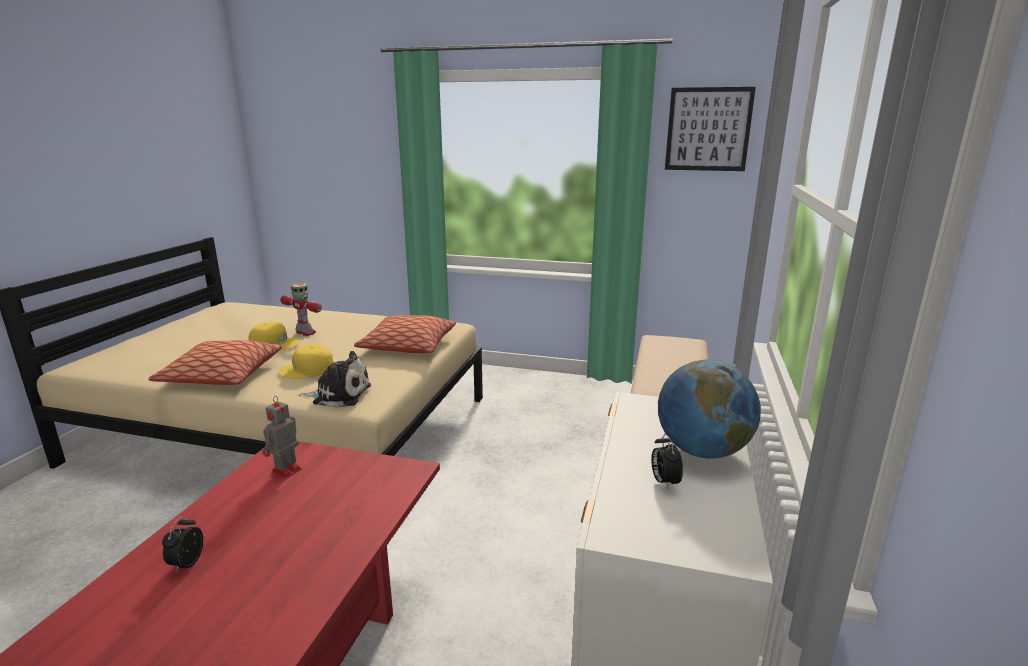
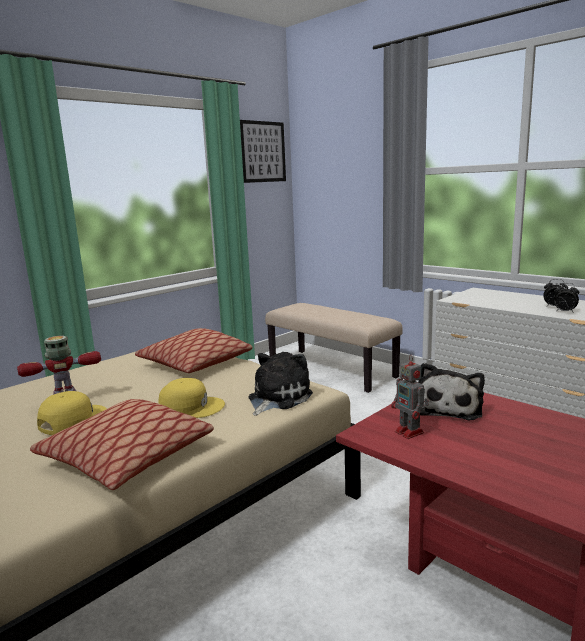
camera: 60 degrees left, 5 degrees down
(187, 563) = (551, 479): alarm clock -> alarm clock (564, 312)
(308, 370) = (191, 407): yellow cap -> yellow cap turned 105 degrees counterclockwise
(354, 483) = (449, 408): none -> plush toy
(702, 451) = (522, 298): globe -> none

